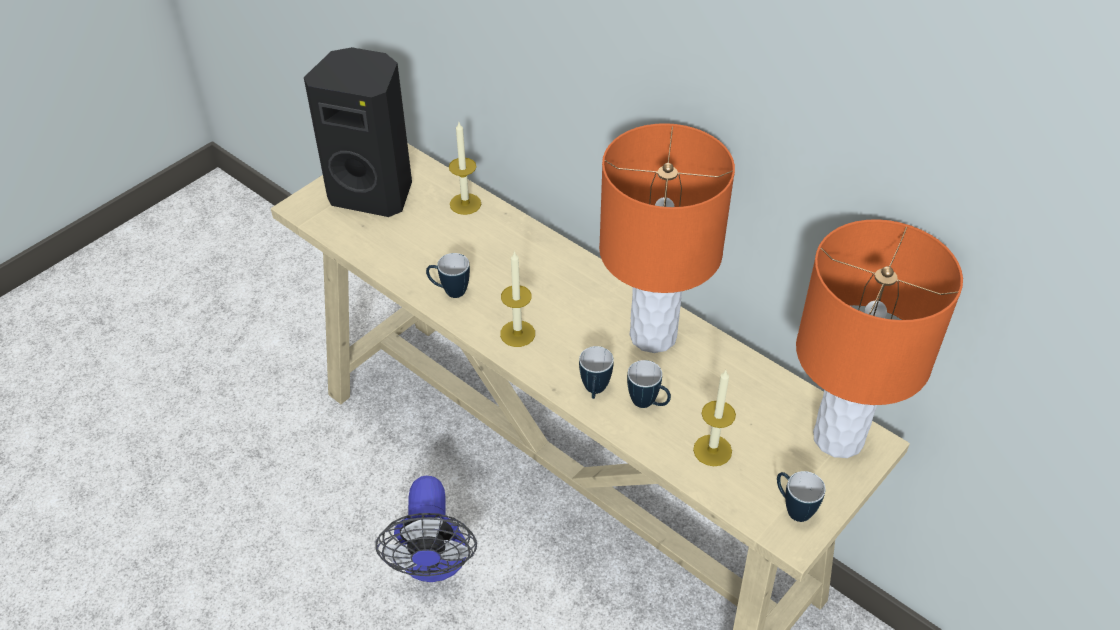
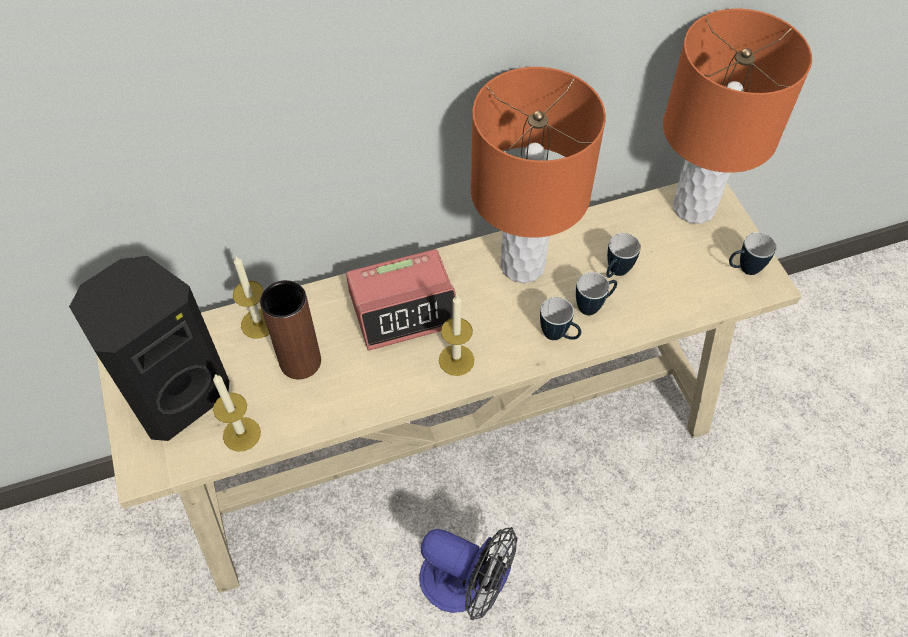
camera: 60 degrees left, 10 degrees up
(448, 242) = (300, 361): none -> brown vase
(449, 291) = (366, 389): mug -> mug (615, 273)
(545, 279) = (404, 307): none -> alarm clock
(712, 450) = (664, 288): candle -> candle (241, 434)

